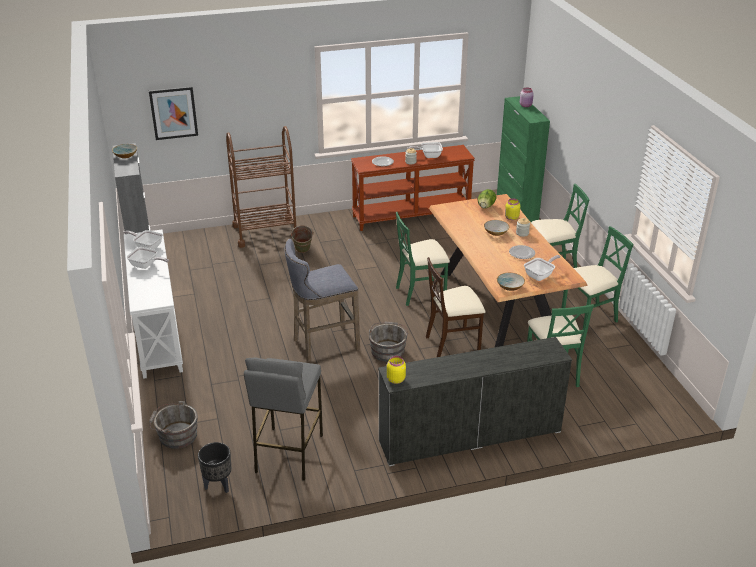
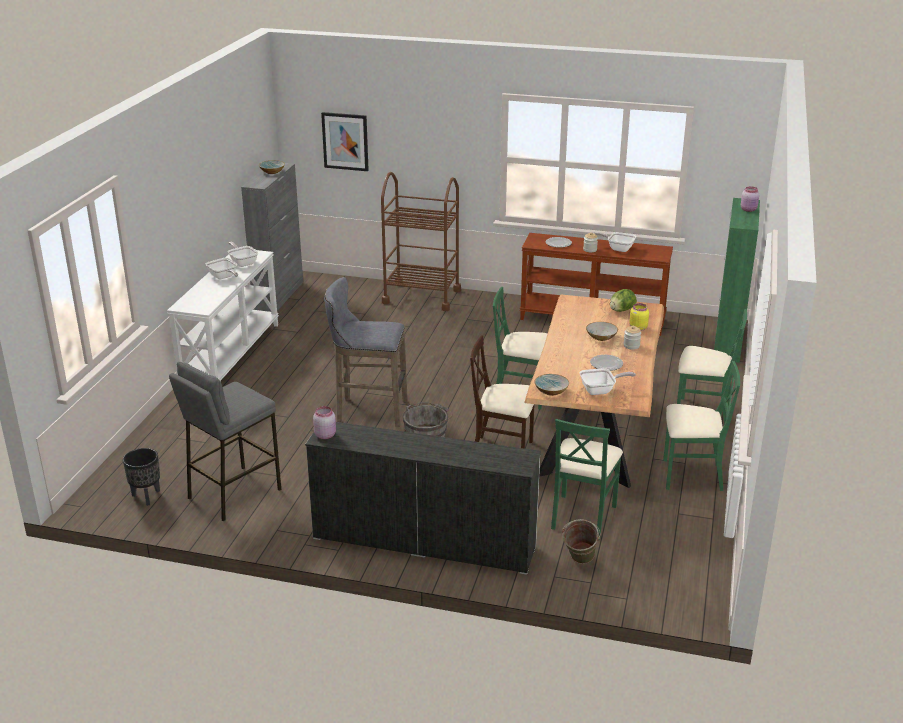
camera: 30 degrees right, 5 degrees down
(175, 435) = (156, 443): grey bucket -> none
(302, 252) = (439, 323): green bucket -> green bucket (579, 562)
(395, 379) = (325, 435): yellow jar -> pink jar

